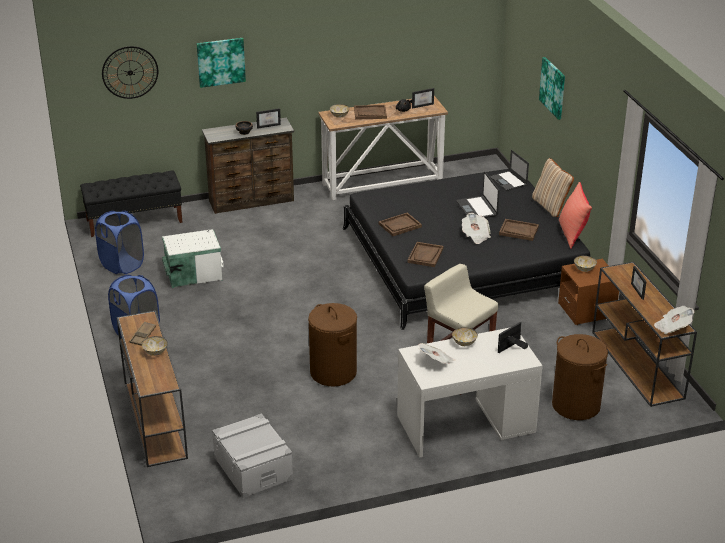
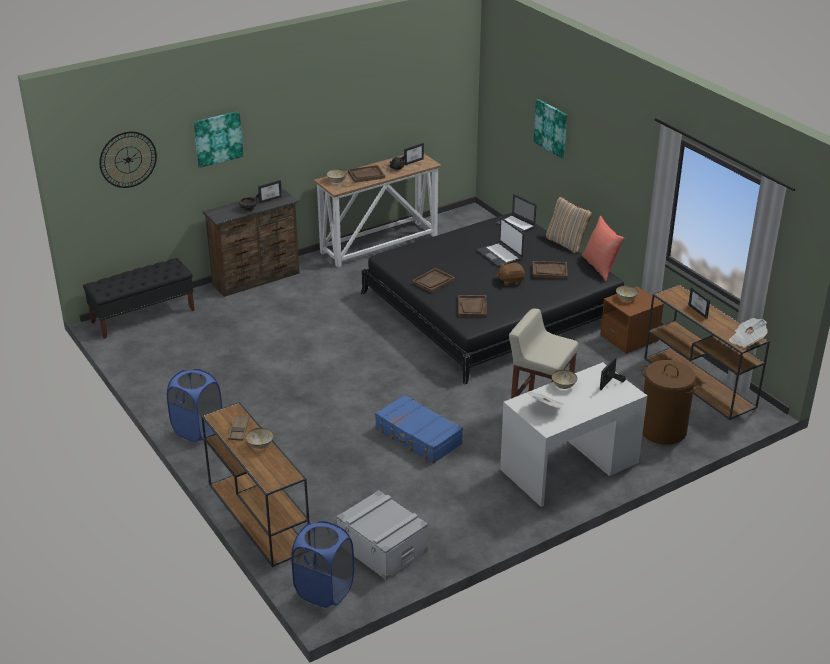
camera: 15 degrees left, 0 degrees up
(122, 265) = (150, 362): blue laundry basket -> blue laundry basket (324, 590)
(193, 272) = (228, 359): white storage box -> none
(333, 372) = (418, 437): brown laundry basket -> blue suitcase
(475, 235) = (510, 281): newspaper -> brown plush toy

